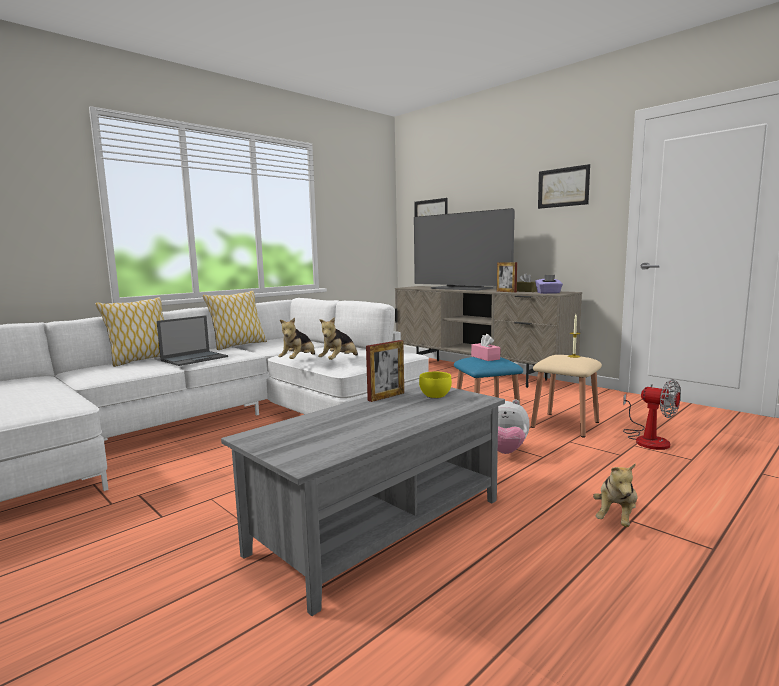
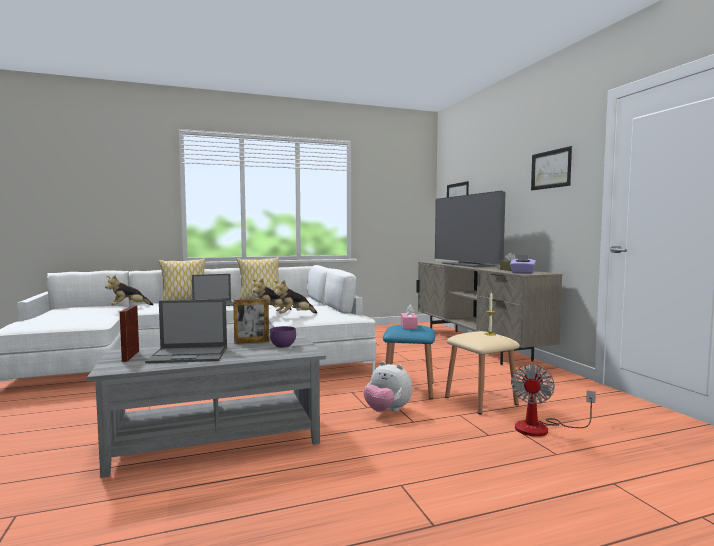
camera: 25 degrees right, 5 degrees down
(357, 424) = (190, 355): none -> laptop
(435, 396) = (283, 346): yellow bowl -> purple bowl
(506, 291) = (491, 269): picture frame -> picture frame (130, 356)
(616, 517) = (392, 479): plush toy -> plush toy (128, 307)
(647, 439) = (542, 428): fan -> fan turned 45 degrees clockwise

